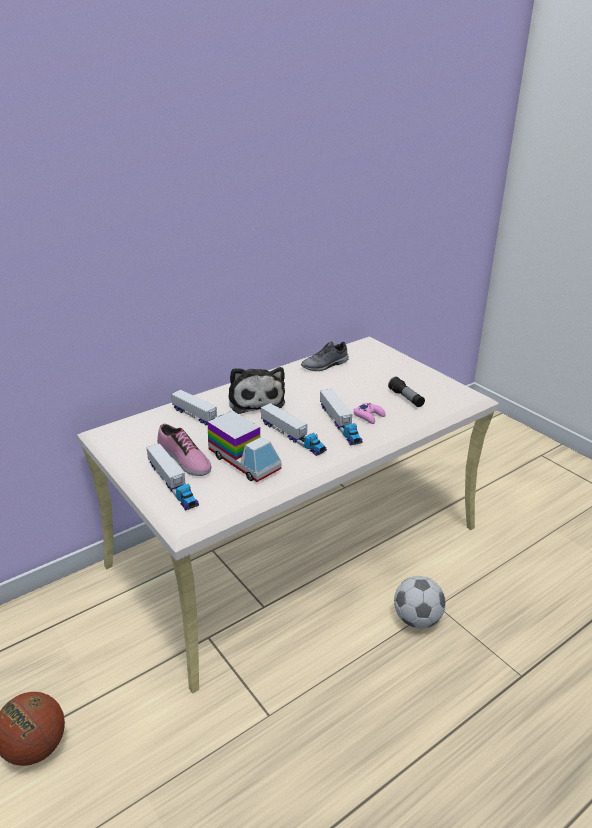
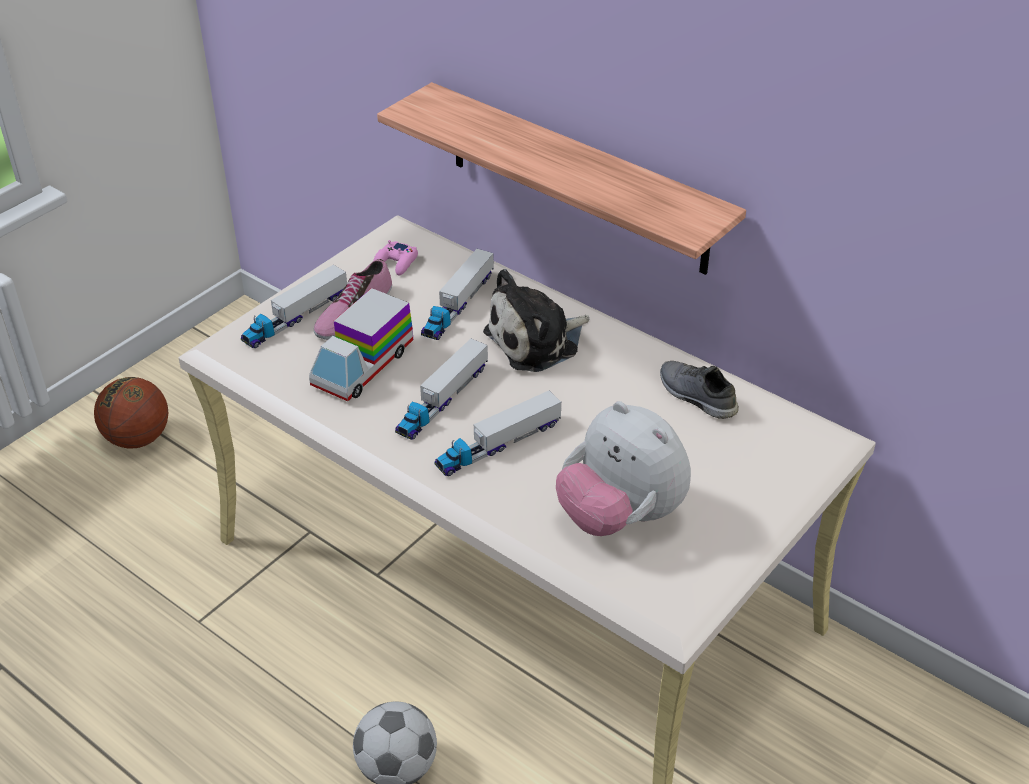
camera: 75 degrees right, 10 degrees up
(203, 312) = (577, 179): none -> shelf
(369, 416) = (537, 475): pink game controller -> pink game controller (396, 263)
(406, 398) = (620, 516): flashlight -> plush toy

